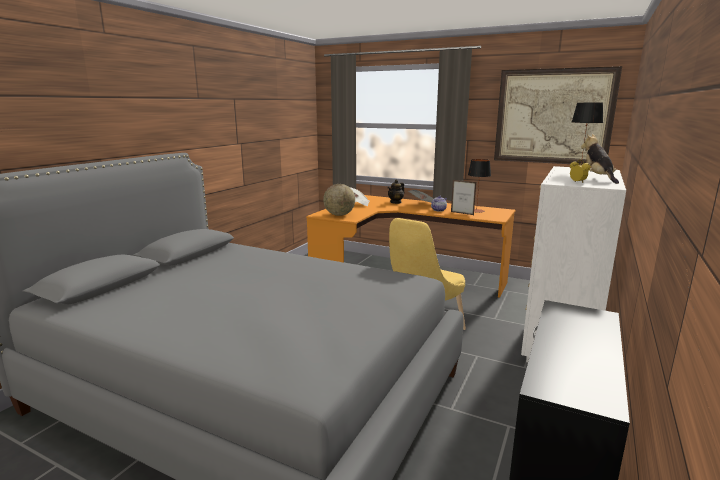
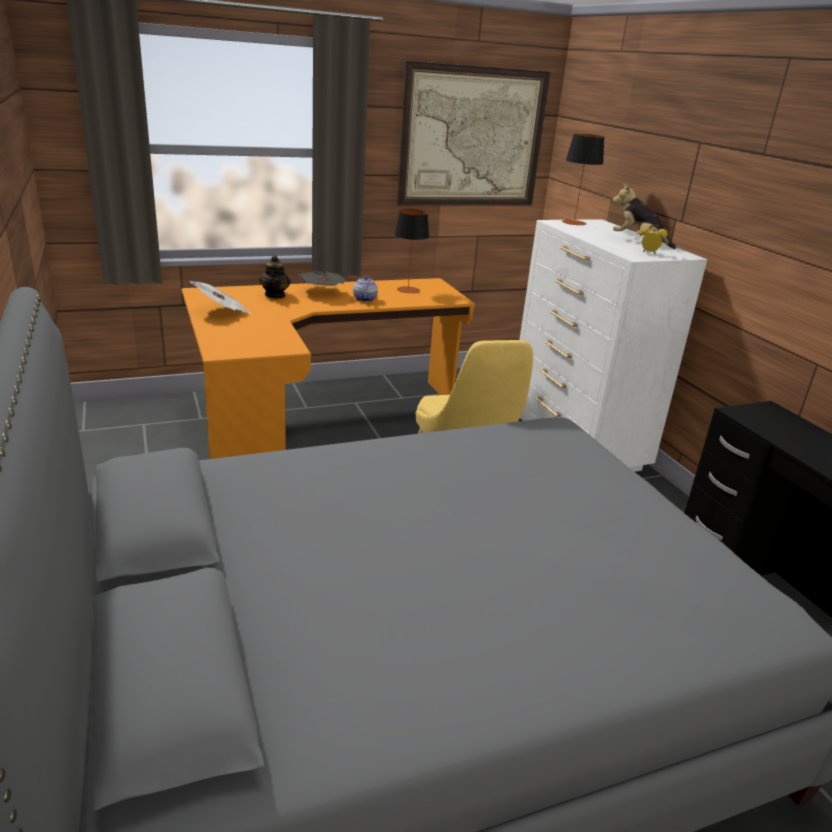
camera: 50 degrees left, 10 degrees up
(339, 215) = (254, 344): globe -> none
(462, 213) = (403, 299): picture frame -> none

